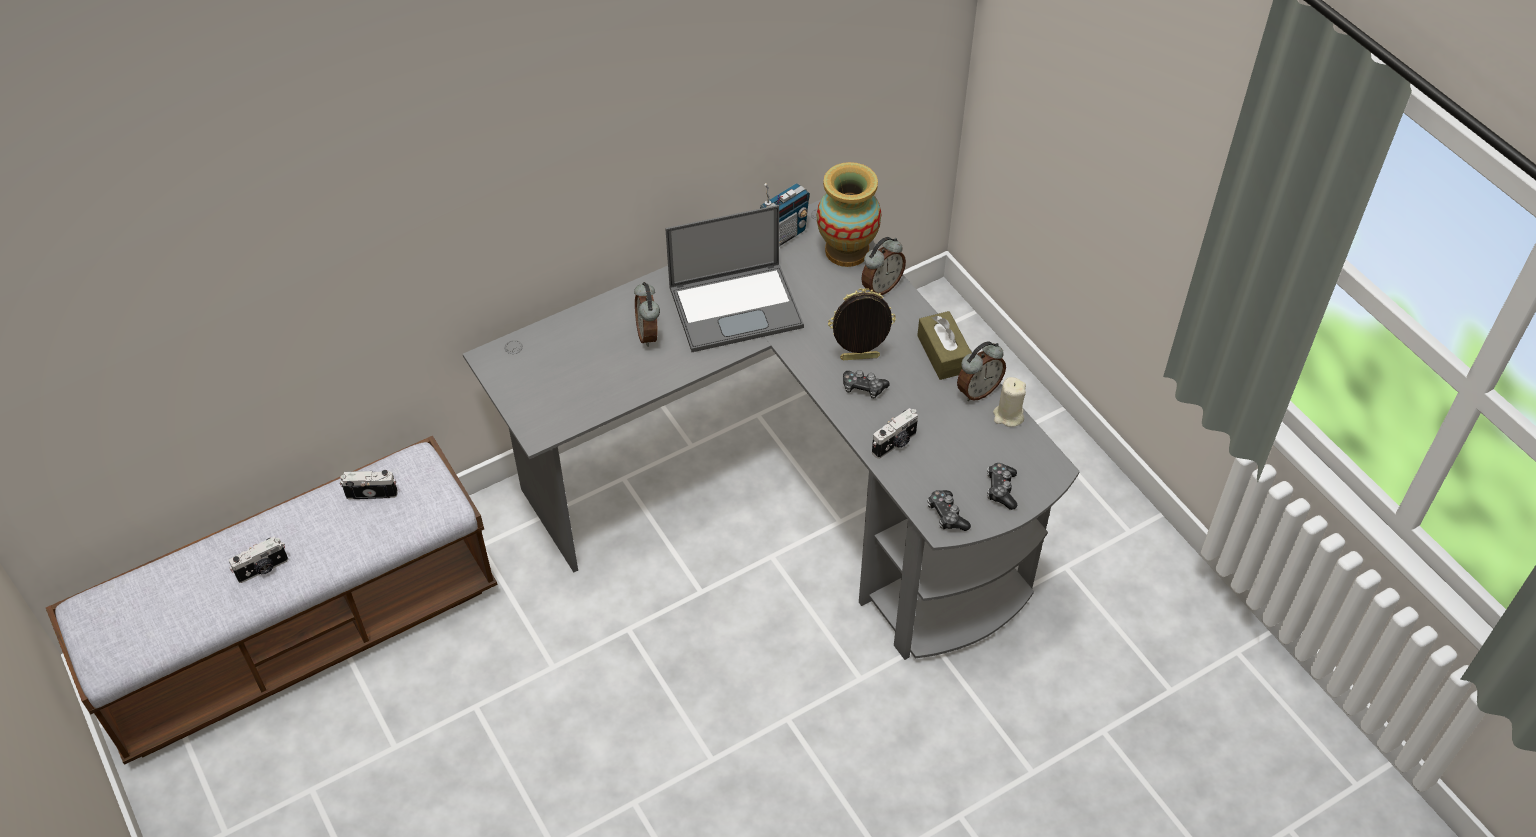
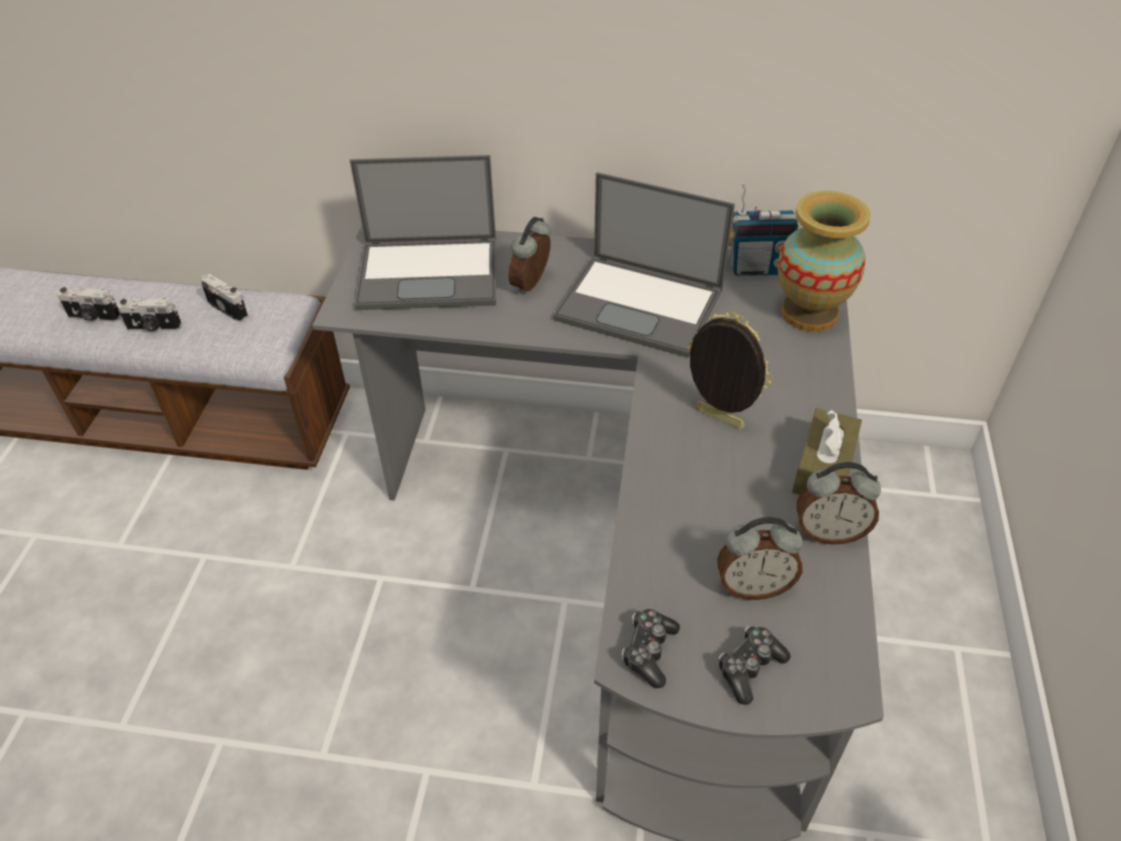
camera: 40 degrees right, 5 degrees down
(567, 367) = (430, 273): none -> laptop
(863, 388) = (692, 450): game controller -> none
(881, 286) = (814, 364): alarm clock -> alarm clock (753, 586)
(895, 444) = (669, 529): camera -> camera (154, 328)
(1008, 416) = (842, 584): beige candle -> none

